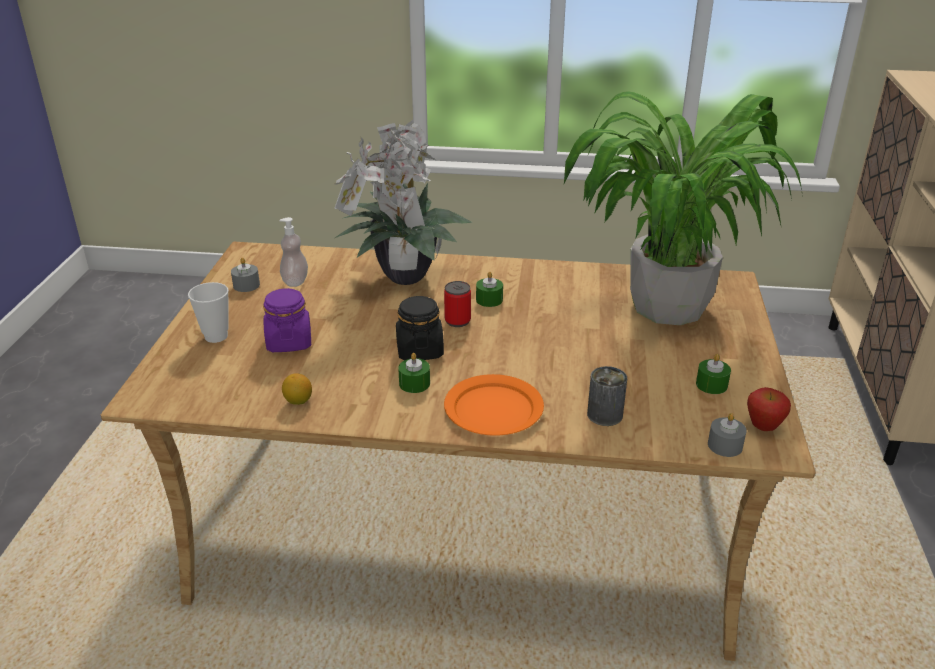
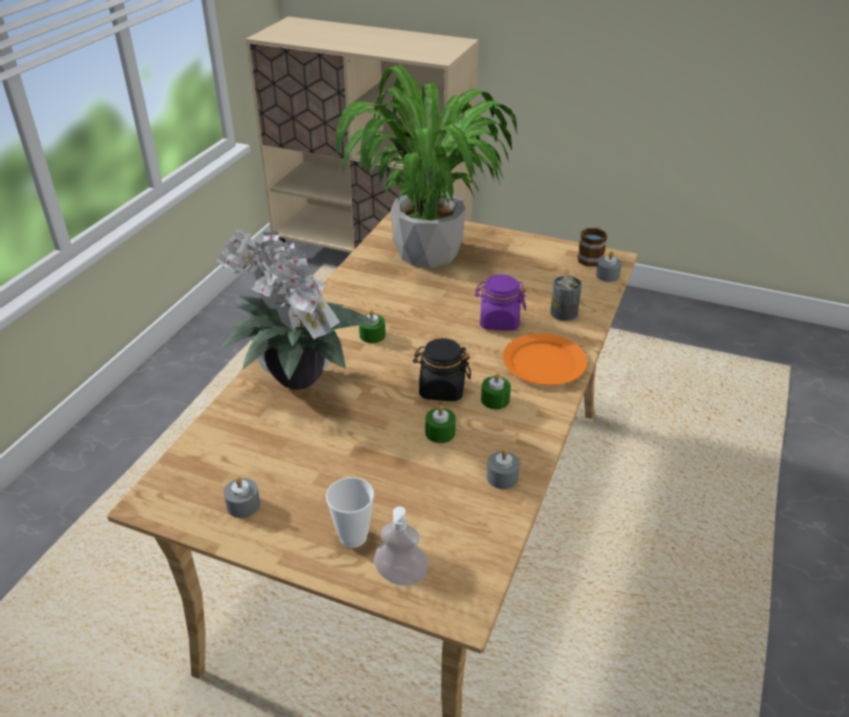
camera: 75 degrees left, 5 degrees up
(289, 342) = (390, 476): purple jar -> purple jar (499, 321)
(295, 281) = (258, 461): soap dispenser -> soap dispenser (401, 575)
(298, 401) = (502, 477): lemon -> grey candle
(457, 321) = (401, 359): can -> none
(711, 385) = (538, 262): green candle -> green candle (440, 432)
(763, 428) = (591, 257): apple -> mug

